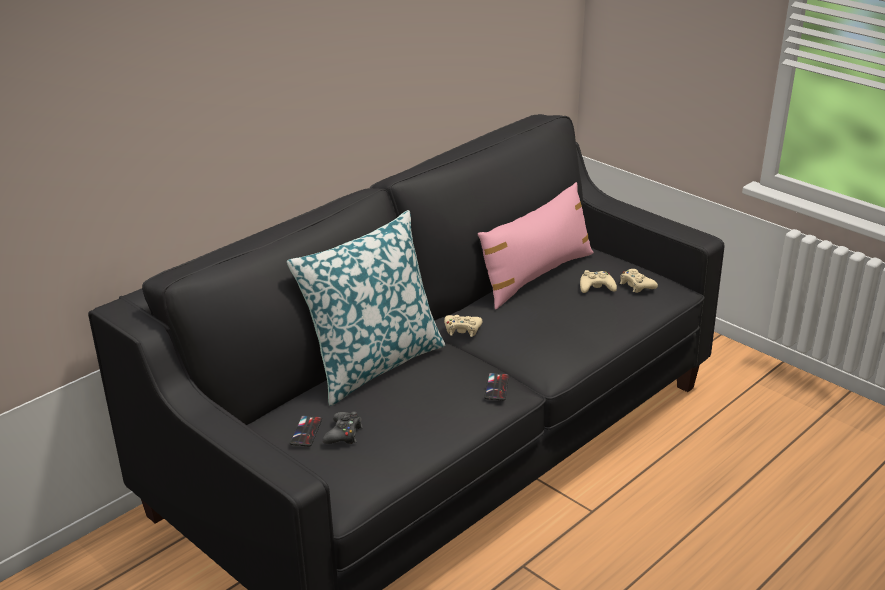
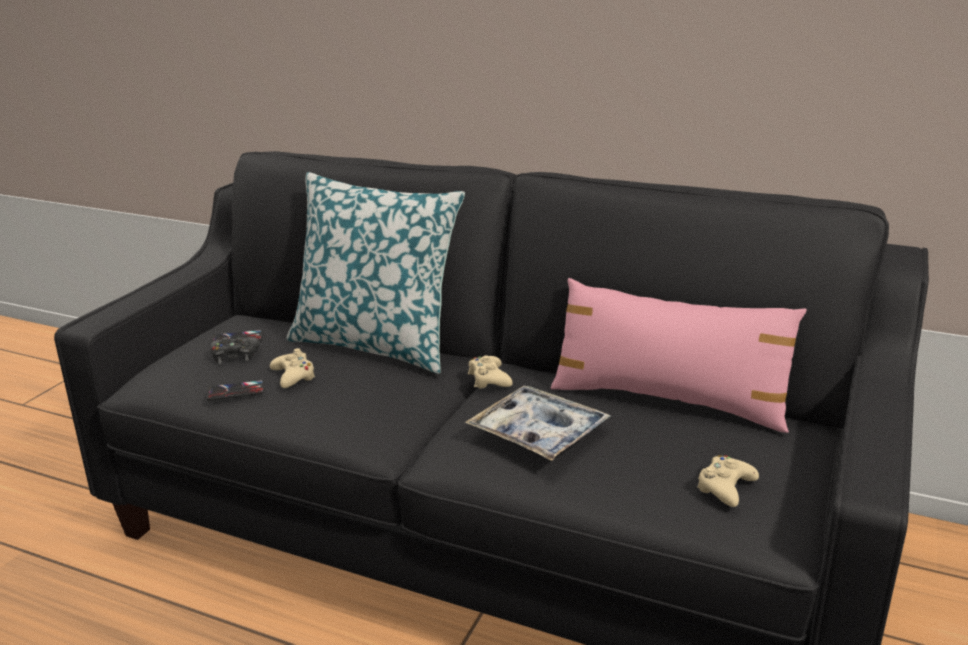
camera: 70 degrees right, 5 degrees down
(496, 387) = (367, 424): phone -> phone (235, 391)
(552, 325) = (538, 433): none -> tray
(596, 287) = (677, 450): beige game controller -> beige game controller (294, 376)

